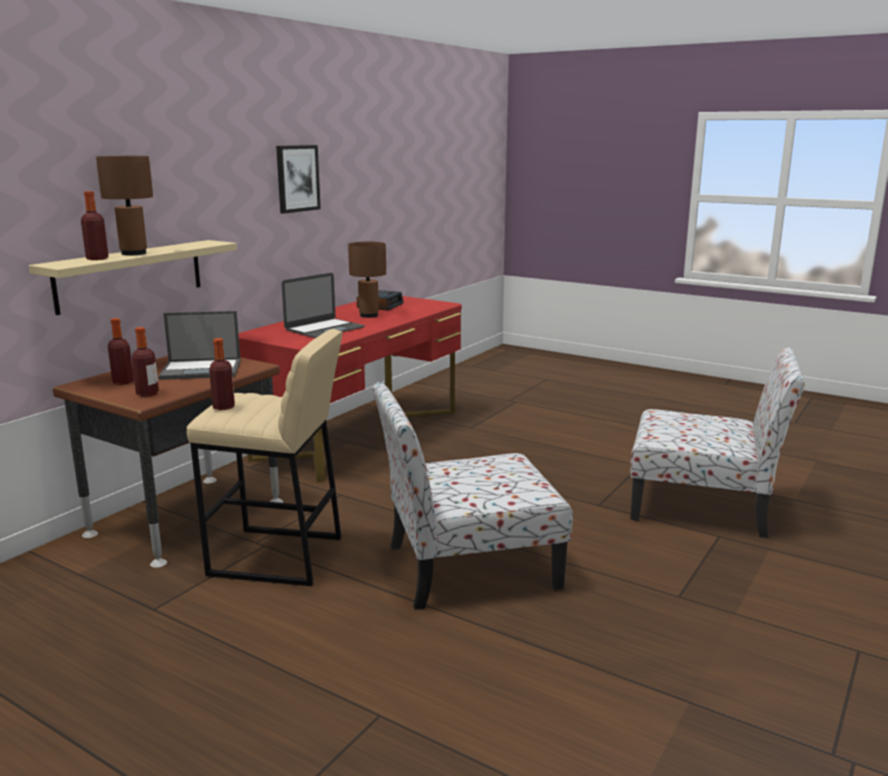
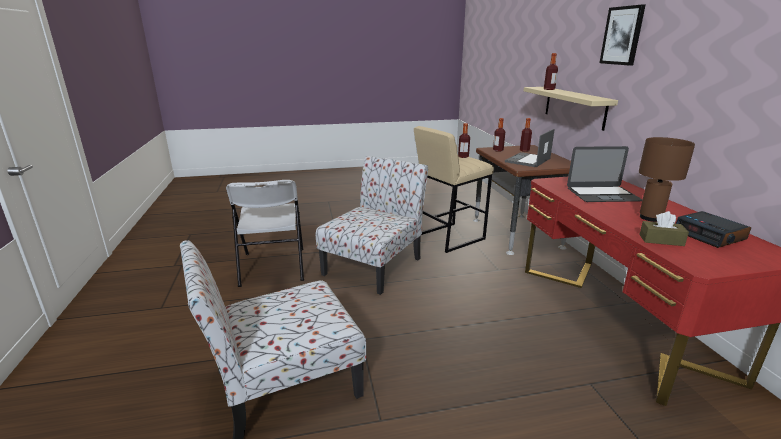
camera: 135 degrees right, 5 degrees up
(134, 253) = (561, 92): brown table lamp -> none
(297, 178) = (717, 63): picture -> picture (622, 35)
(325, 328) = (602, 194): laptop -> laptop turned 90 degrees counterclockwise
(416, 311) = (661, 240): none -> brown tissue box
(630, 645) = (273, 267): none -> white chair

